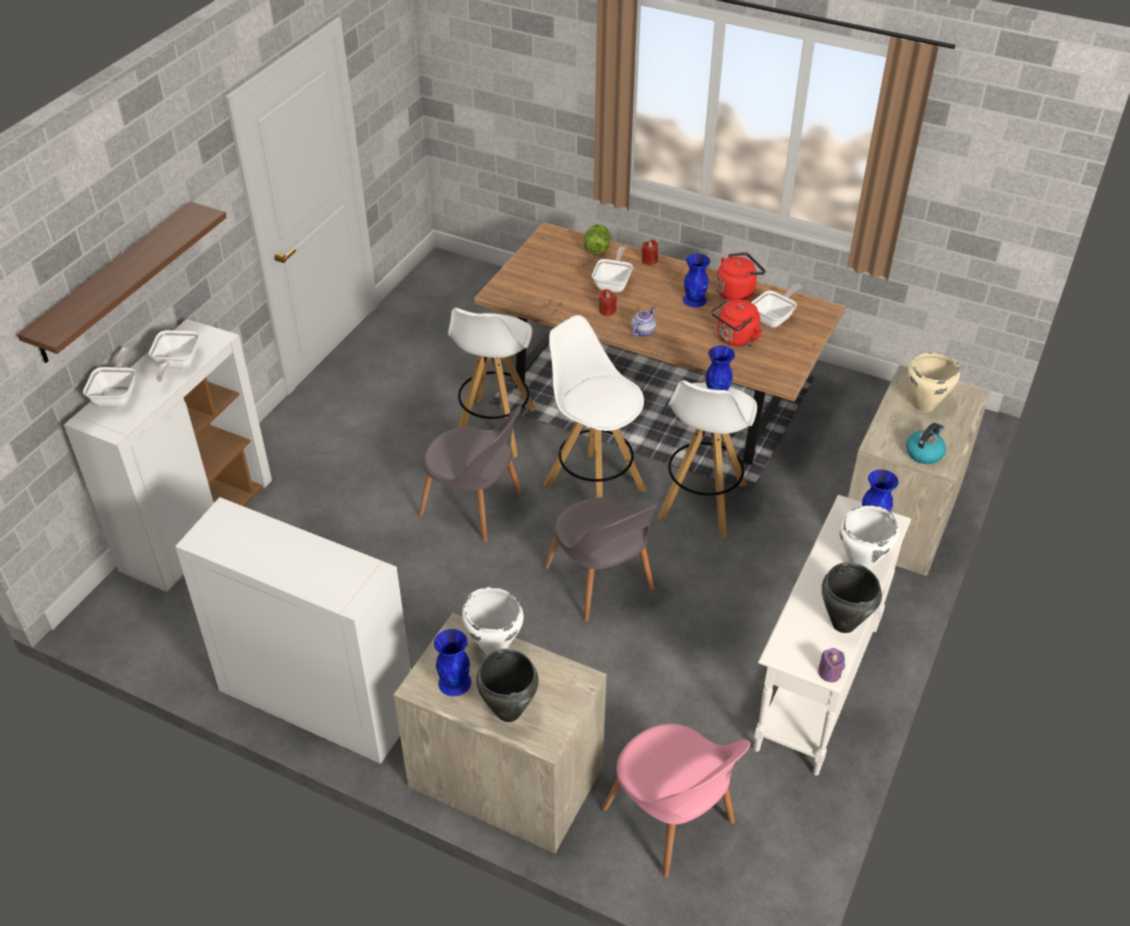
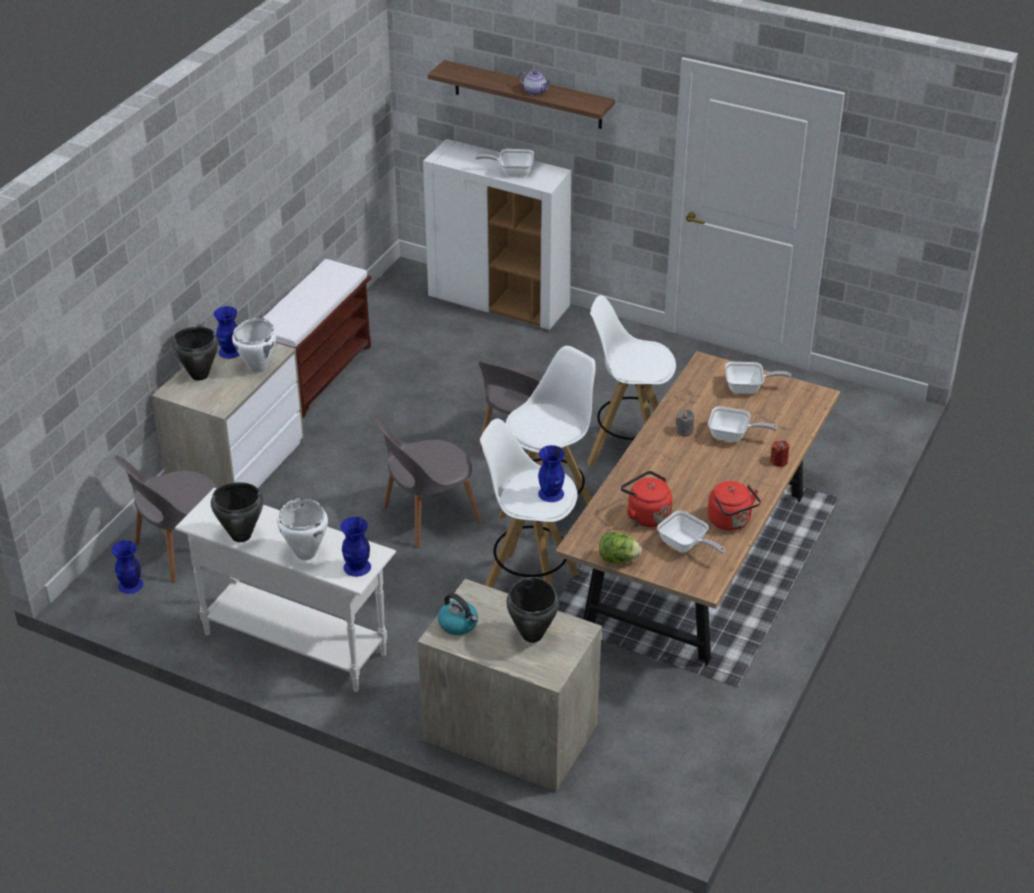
camera: 90 degrees right, 5 degrees down
(117, 395) = (477, 153): frying pan -> frying pan (748, 388)
(316, 704) = (316, 374): white cabinet -> brown bench
(597, 249) = (794, 426): lettuce -> lettuce (617, 559)
(607, 311) = (684, 431): red candle -> grey candle
(643, 331) = (653, 453): teapot -> teapot (535, 91)
(671, 820) = (181, 549): pink chair -> grey chair
(695, 300) = (711, 490): blue vase -> blue vase (130, 585)
(829, 673) = (192, 522): purple candle -> none
(924, 405) = (532, 635): beige cooking pot -> black cooking pot

